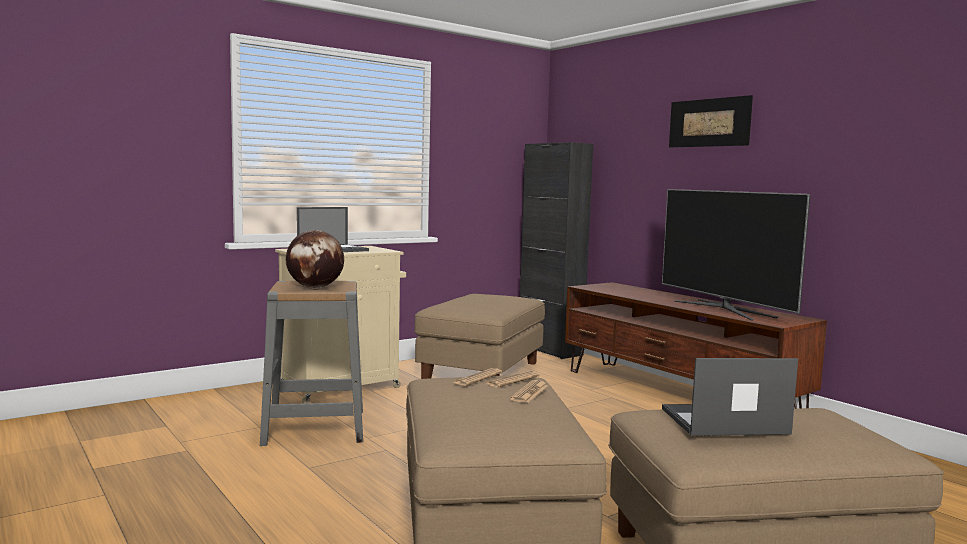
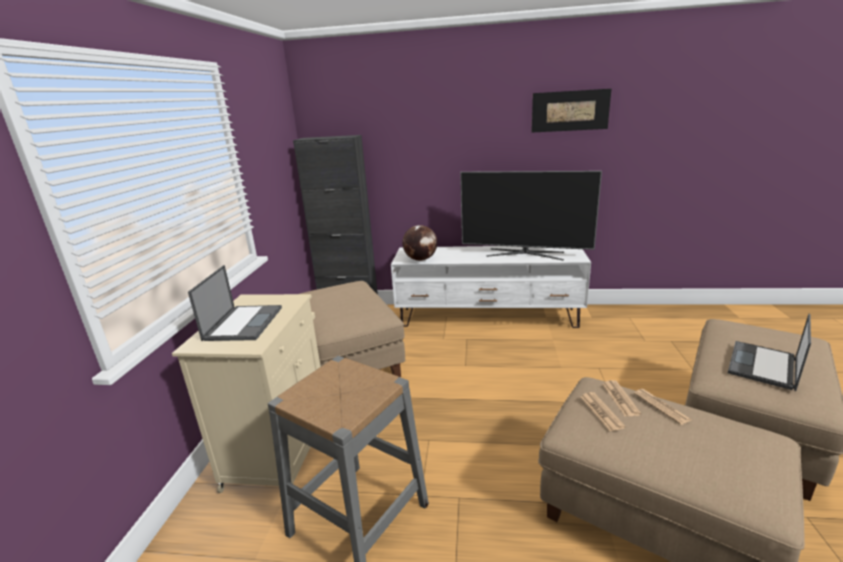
camera: 45 degrees left, 15 degrees up
(315, 287) = (342, 391): globe -> globe (421, 259)
(677, 395) = (488, 317): brown tv stand -> white tv stand
(709, 122) = (477, 114): picture -> picture (570, 111)

